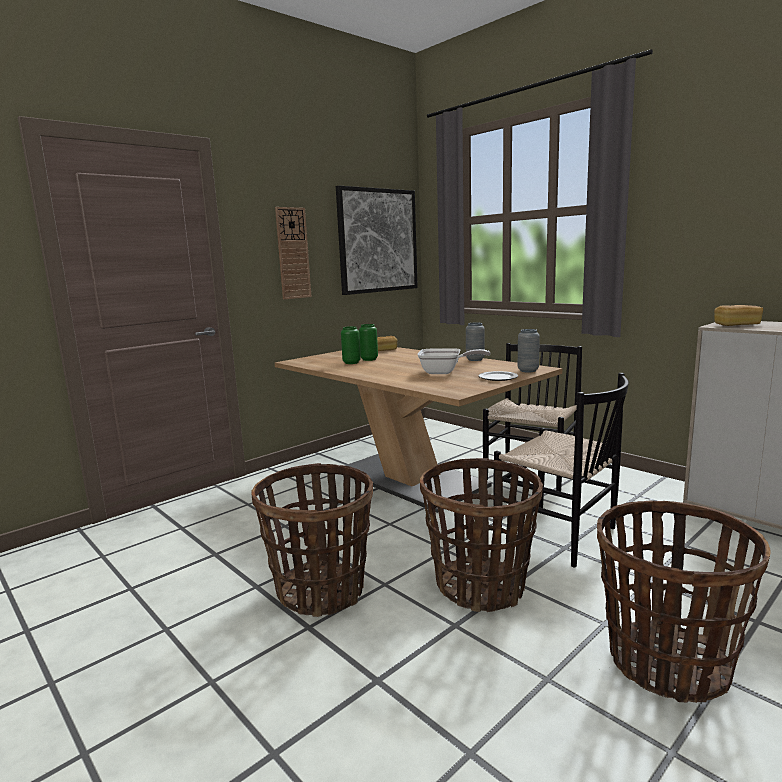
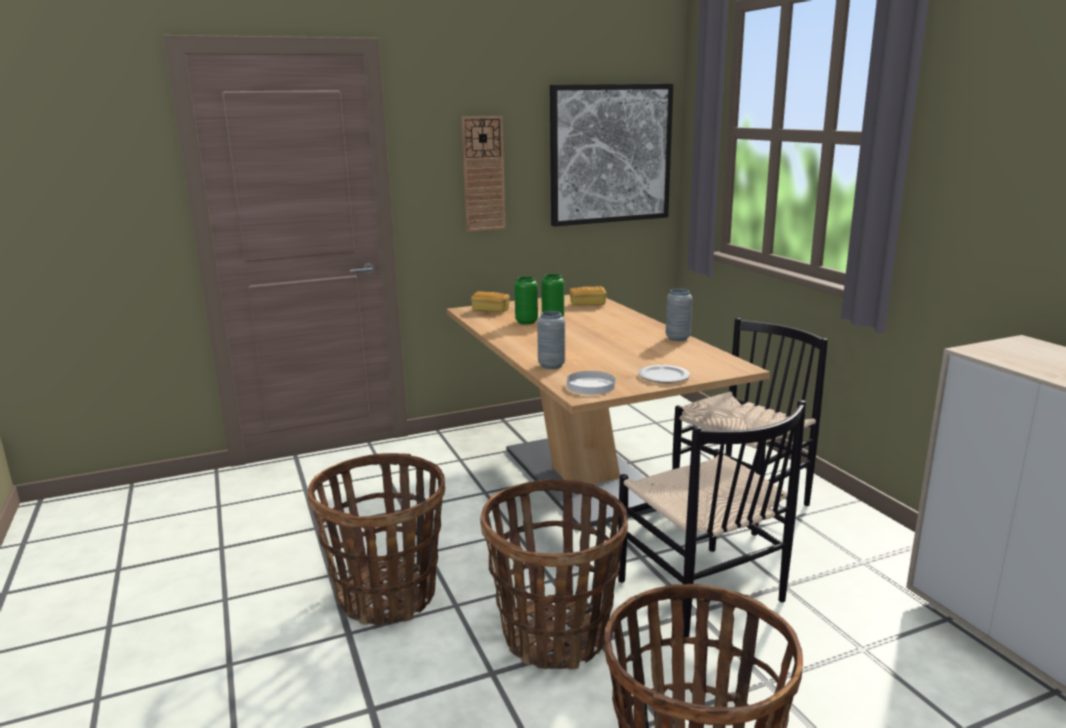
camera: 20 degrees right, 5 degrees up
(445, 372) = (612, 356): frying pan -> none
(455, 388) = (590, 386): none -> white plate
(528, 370) = (717, 369): grey vase -> grey vase (551, 365)
(737, 325) = (1008, 353): bread -> bread (490, 310)

